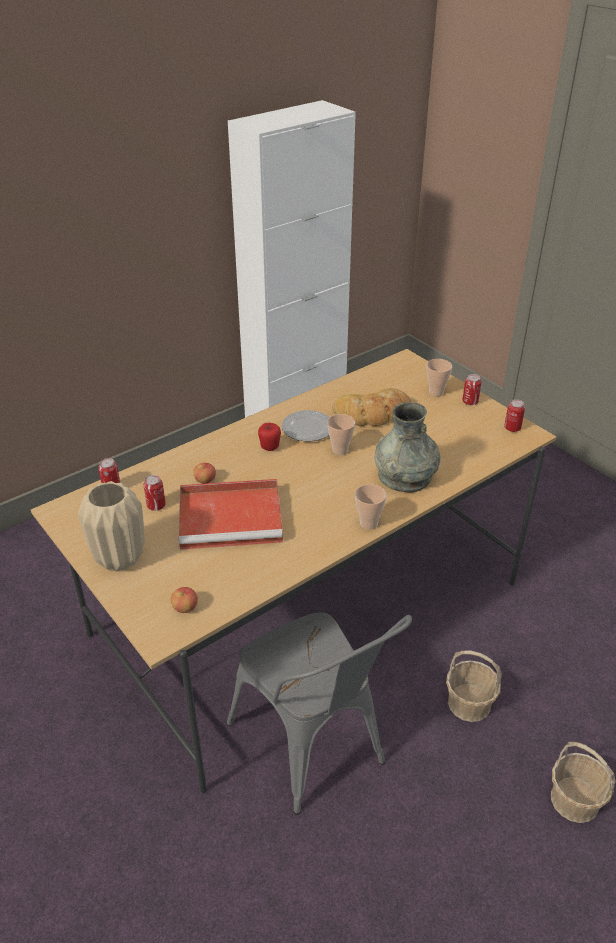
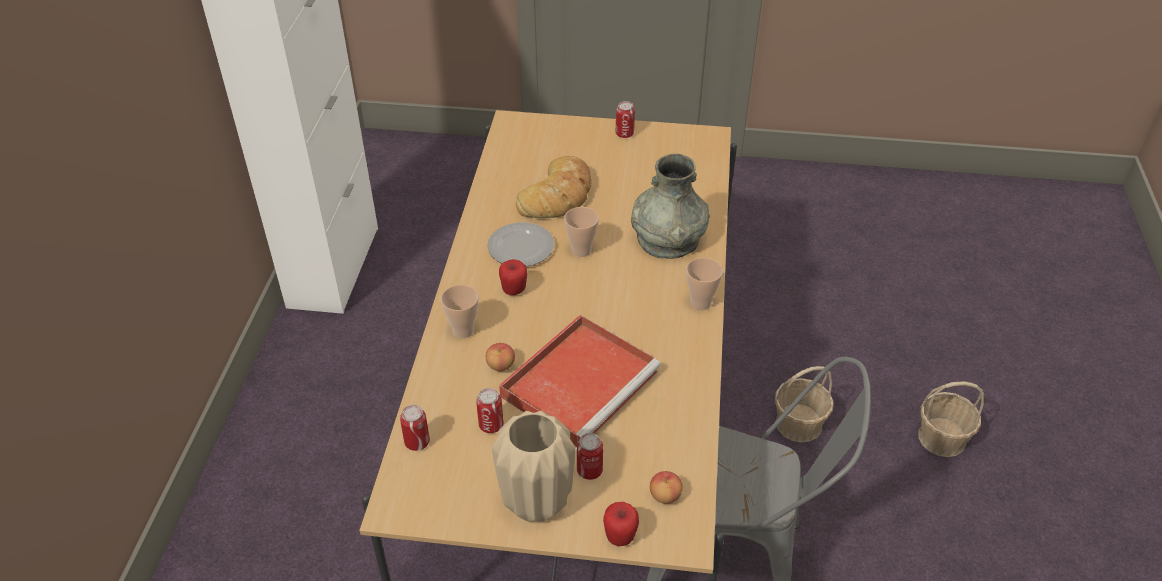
camera: 45 degrees left, 5 degrees up
(131, 608) = (620, 537): none -> apple
(436, 392) = (584, 141): cup -> cup (463, 331)
(512, 428) = (690, 139): can -> can (589, 470)

